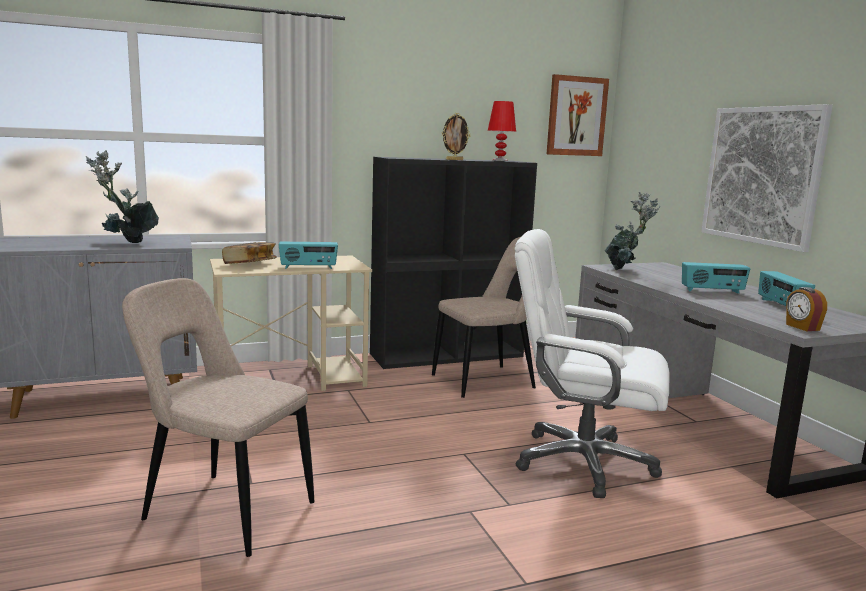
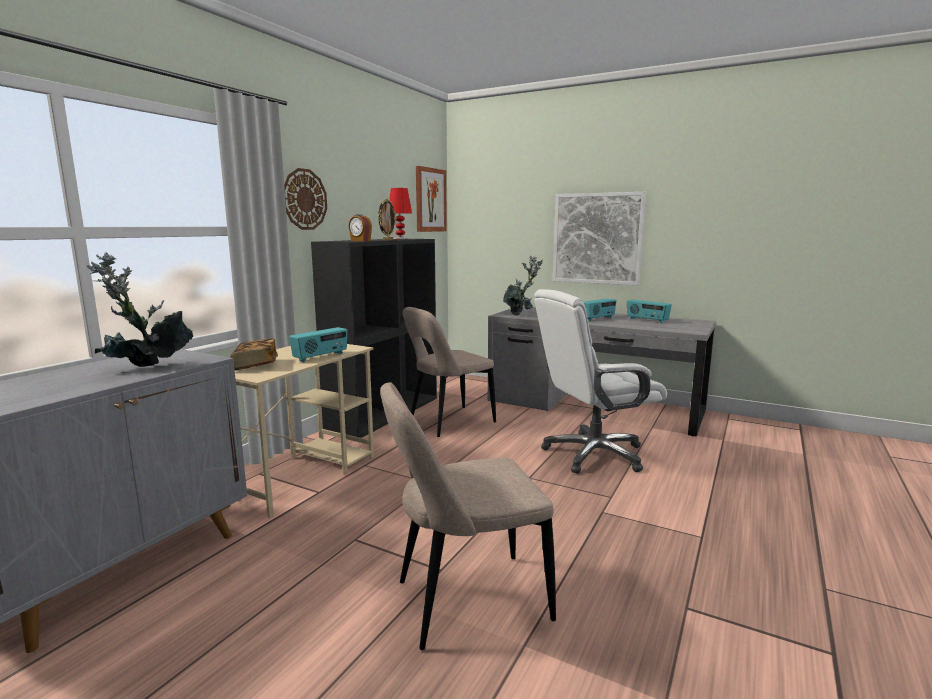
camera: 40 degrees left, 0 degrees up
(371, 113) = (304, 199): none -> wall clock
(488, 381) = (448, 423): beige chair -> beige chair turned 150 degrees counterclockwise
(802, 327) = (689, 330): alarm clock -> alarm clock (360, 241)

